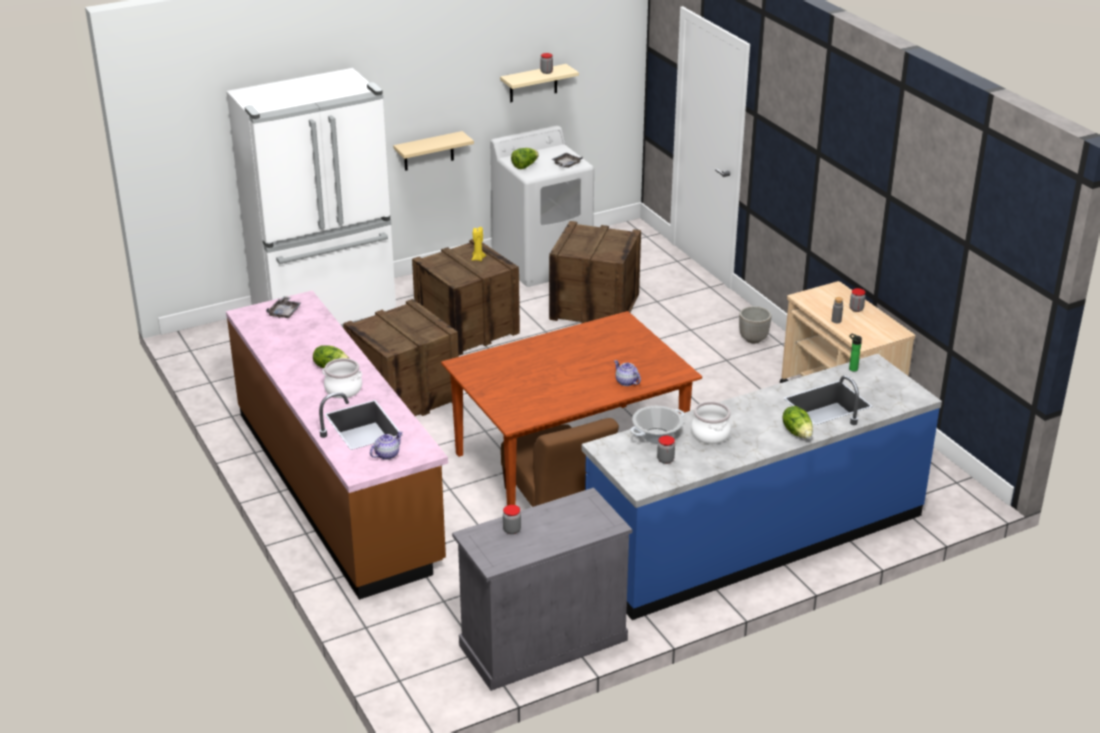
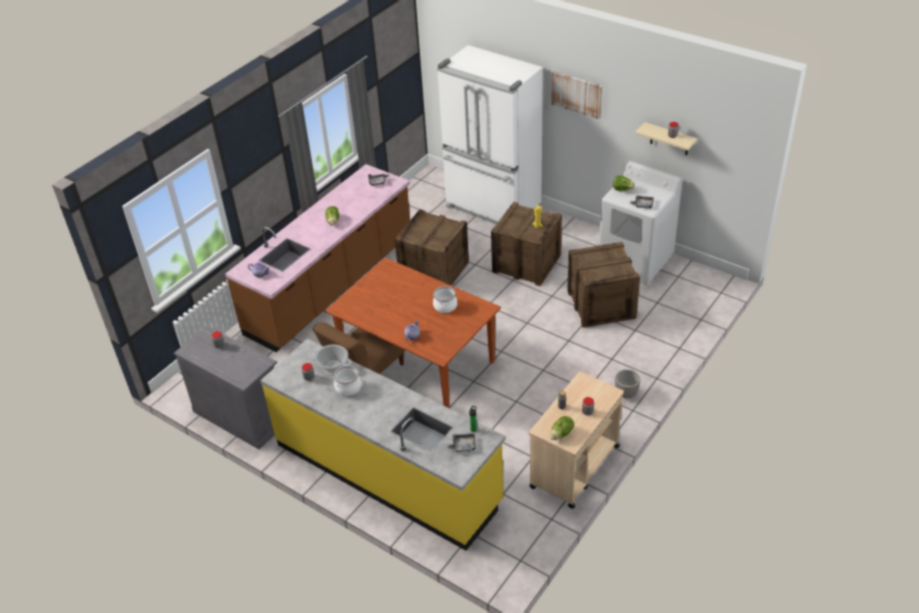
camera: 65 degrees right, 10 degrees up
(343, 390) = (313, 234): cooking pot -> cooking pot (445, 306)
(404, 84) = (577, 94): none -> picture
(428, 151) = (589, 145): beige shelf -> none
(755, 538) = (388, 472): blue counter -> yellow counter
(797, 432) = (374, 425): lettuce -> lettuce (562, 434)
(875, 382) = (462, 445): none -> grey tray

